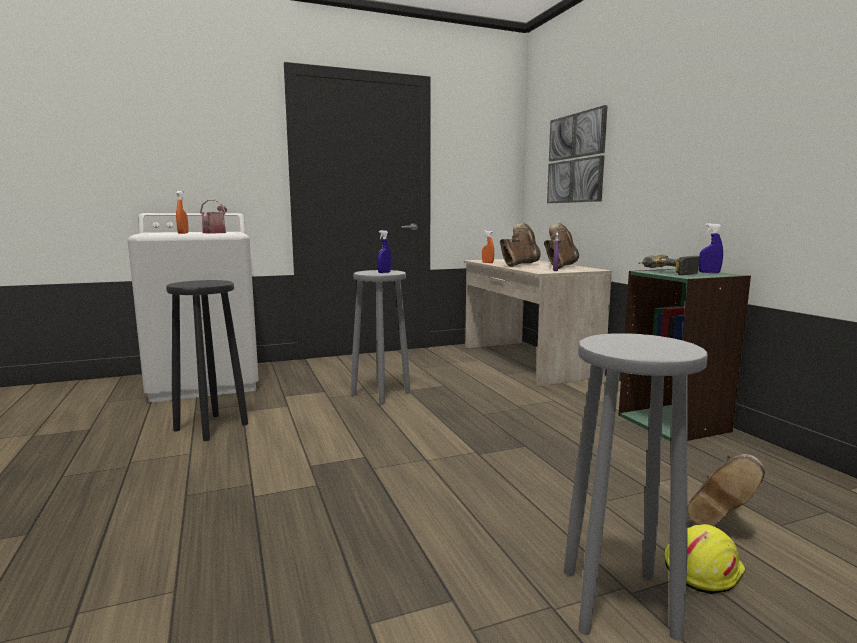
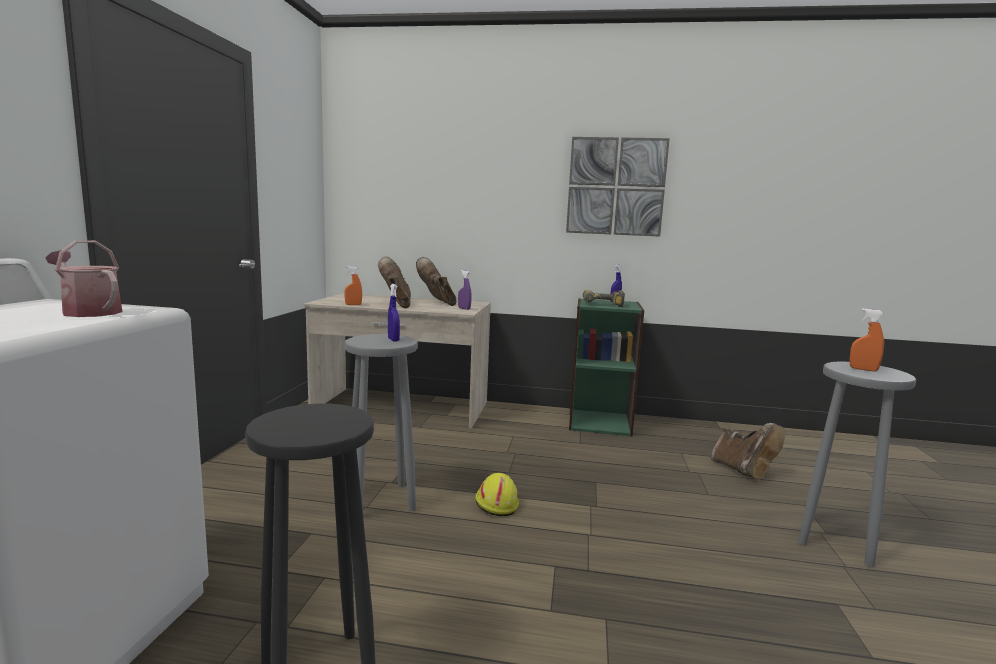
camera: 60 degrees left, 0 degrees up
(183, 233) = (49, 324): orange spray bottle -> orange spray bottle (863, 369)
(576, 158) = (425, 189): picture -> picture (616, 187)
(702, 569) = (800, 501): yellow hard hat -> yellow hard hat (495, 503)

